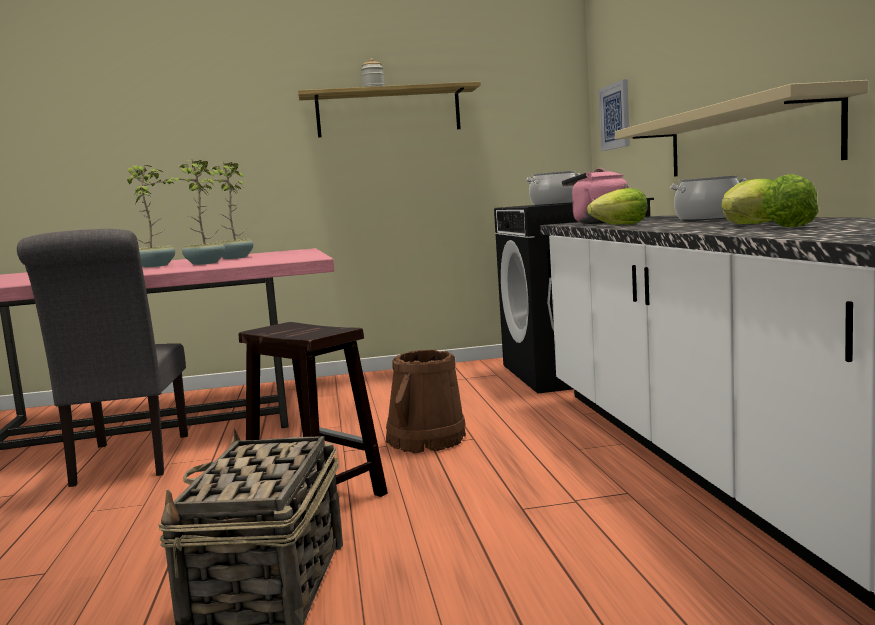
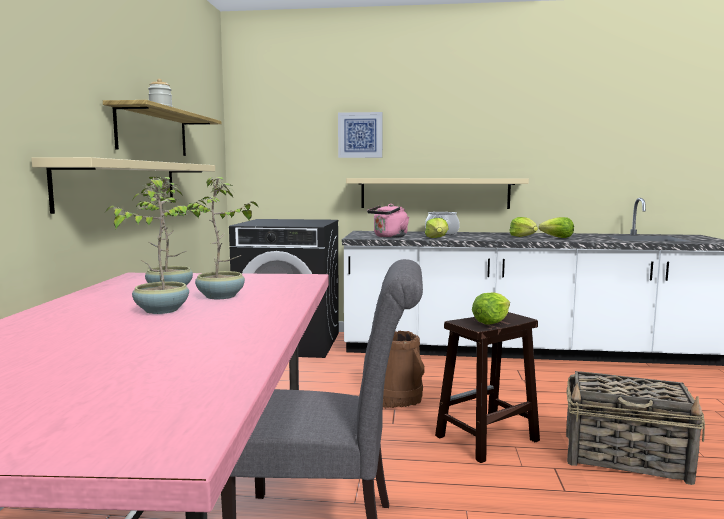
camera: 75 degrees left, 0 degrees up
(289, 330) = (491, 322): none -> lettuce
(328, 168) = (121, 184): none -> beige shelf
(555, 204) = (309, 224): cooking pot -> none
(615, 116) = (277, 162): picture -> picture (360, 135)

